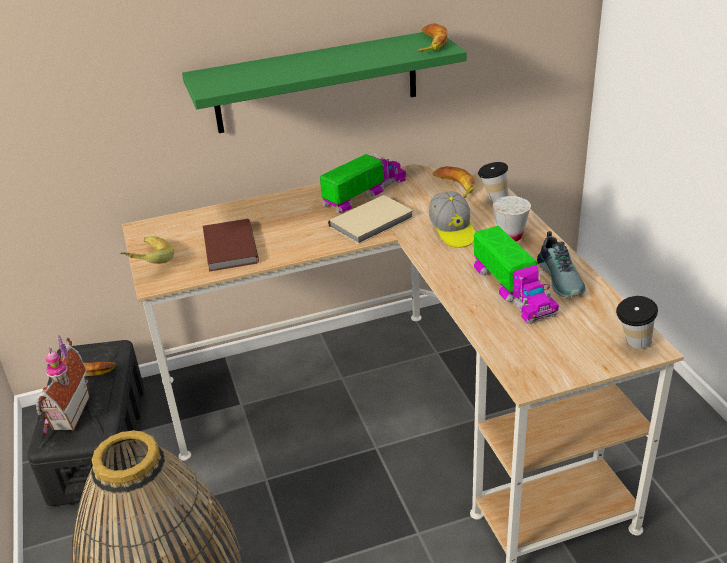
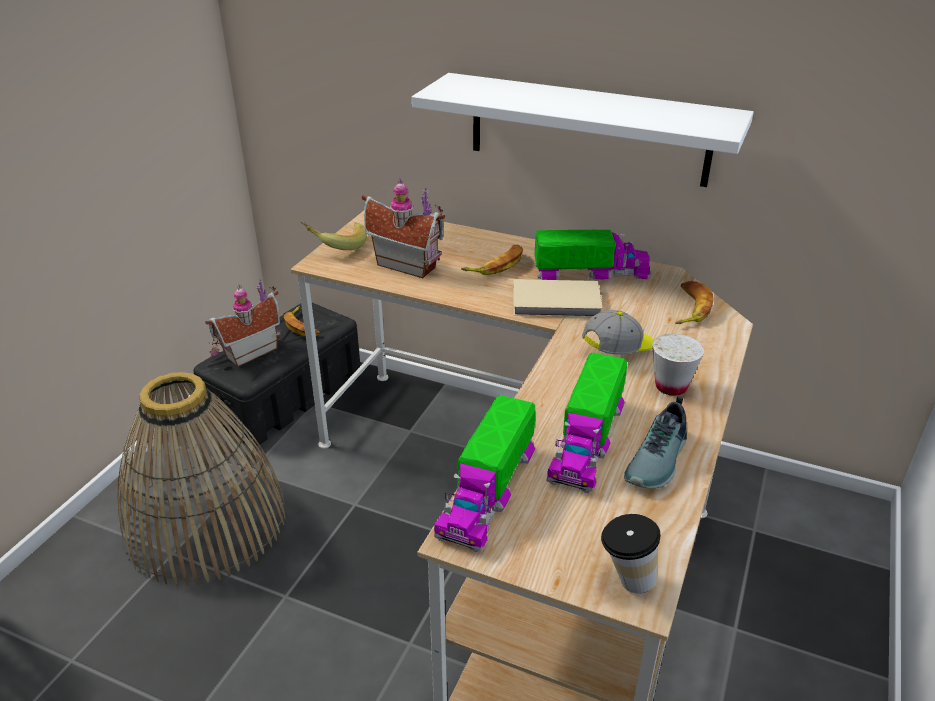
camera: 40 degrees right, 0 degrees up
(228, 248) = (408, 264): brown book -> toy house
(316, 82) = (588, 129): green shelf -> white shelf
(429, 44) = (714, 121): banana -> banana (496, 265)
(452, 231) = (619, 349): cap -> cap turned 150 degrees counterclockwise
(492, 200) = (710, 341): cup -> none
(505, 349) = (488, 491): none -> toy truck

